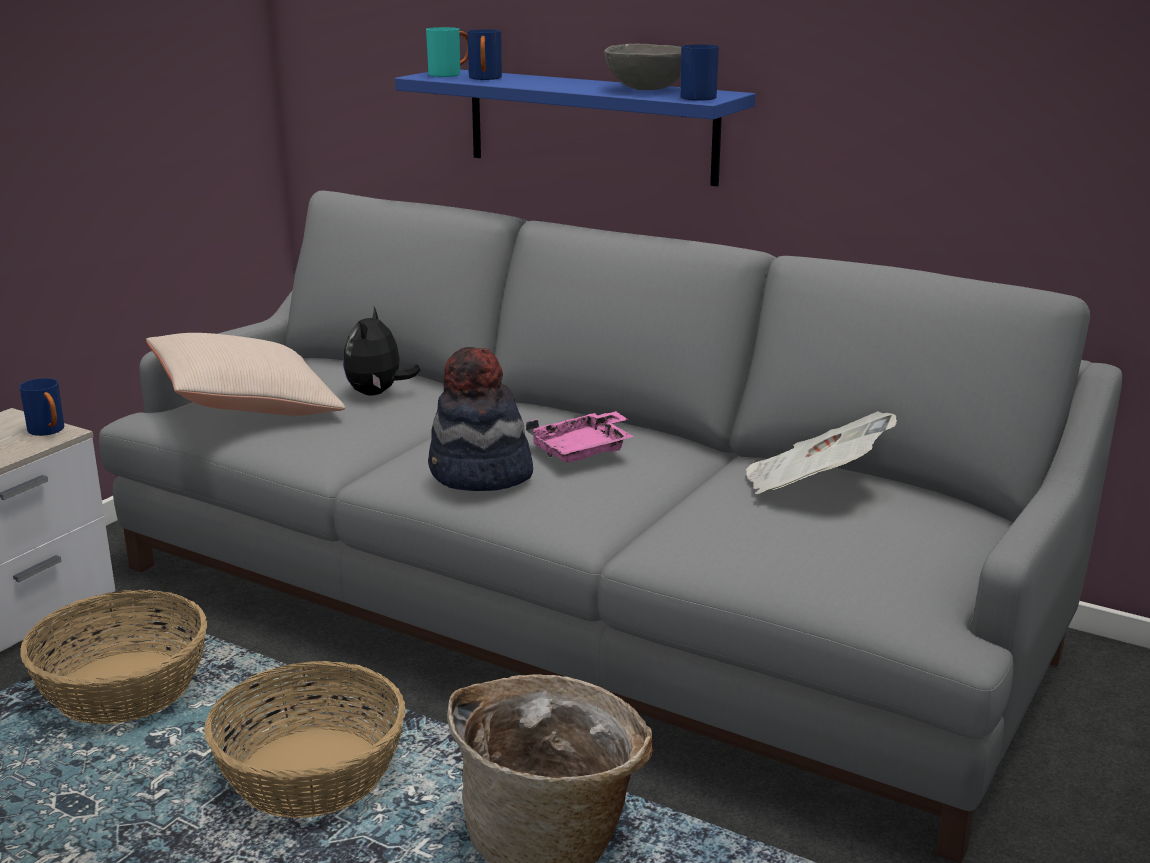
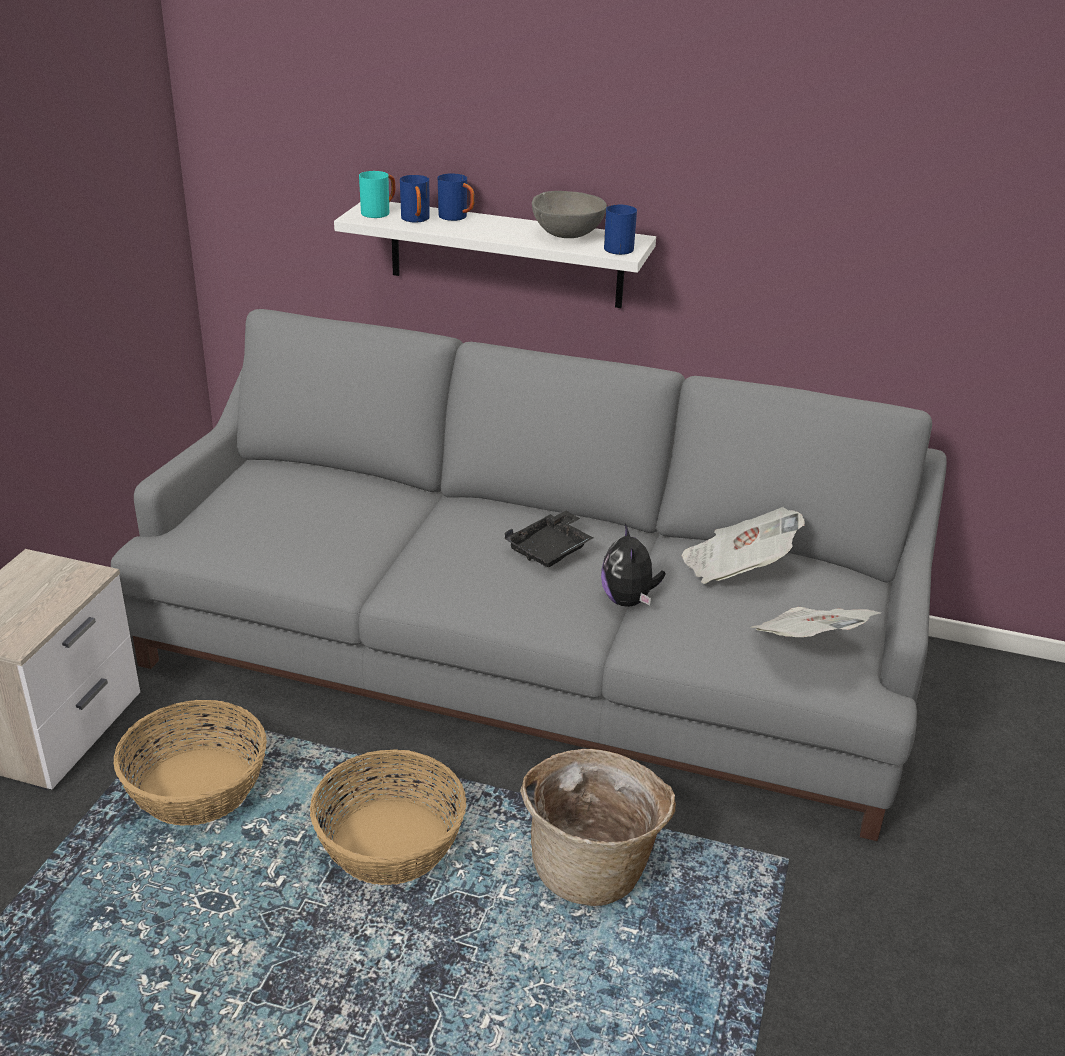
camera: 15 degrees left, 10 degrees up
(49, 432) = (80, 574): blue mug -> blue mug (457, 218)
(246, 405) = (243, 526): beige pillow -> none
(377, 393) = (350, 501): plush toy -> plush toy (628, 601)
(480, 475) = (482, 586): hat -> none
(583, 450) = (550, 550): pink tray -> black tray
(590, 125) = (505, 254): blue shelf -> white shelf
(871, 569) = (809, 645): none -> newspaper

